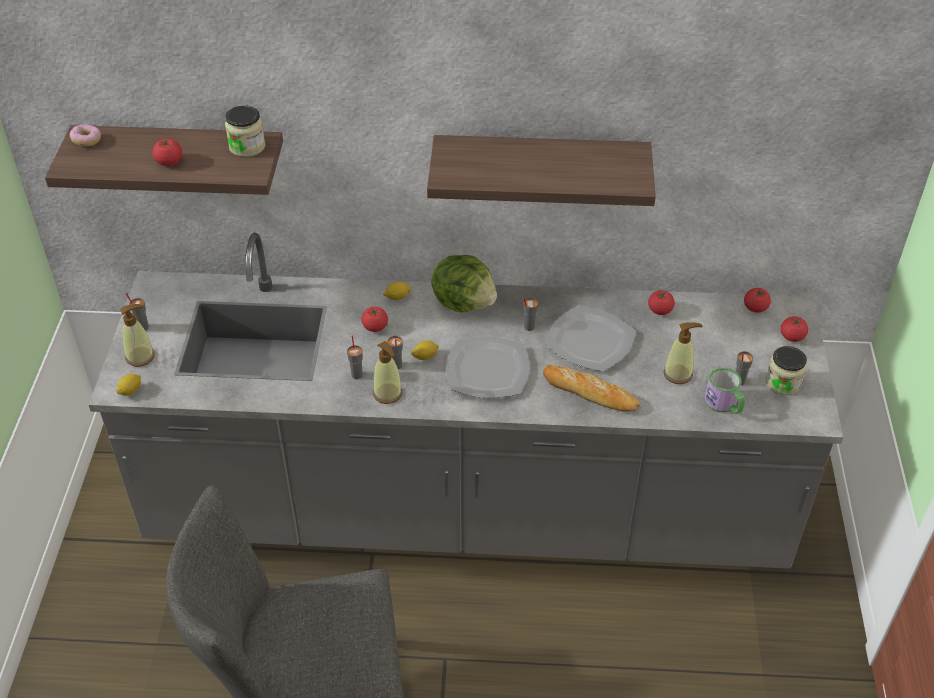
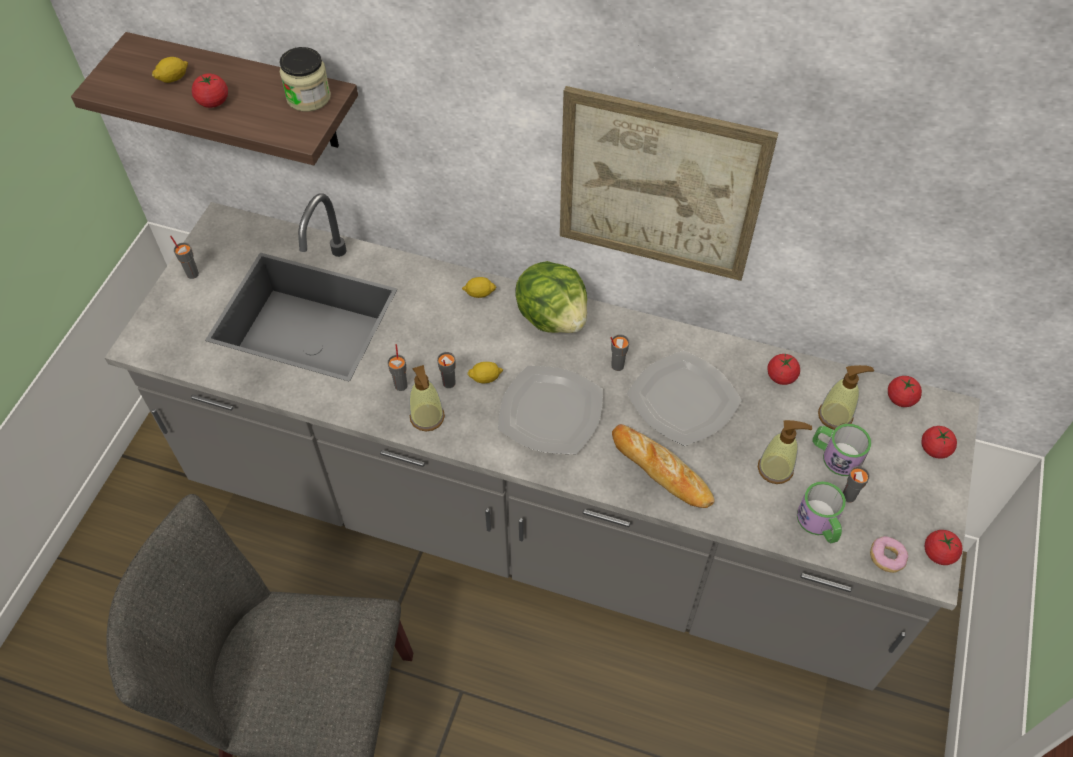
camera: 15 degrees right, 10 degrees up
(87, 141) = (134, 56): donut -> donut (886, 558)
(131, 390) = (153, 350): lemon -> lemon (173, 78)
(140, 356) = (177, 310): soap dispenser -> soap dispenser (835, 415)
(375, 327) = (441, 327): tomato -> tomato (938, 553)
(540, 169) = (659, 186): shelf -> picture
(719, 356) = (835, 456): none -> mug
(782, 383) = (902, 511): jar -> none

